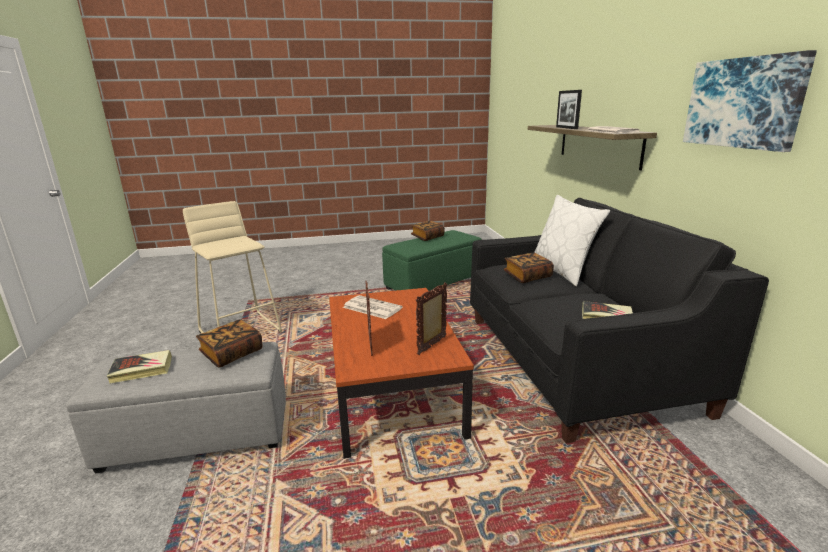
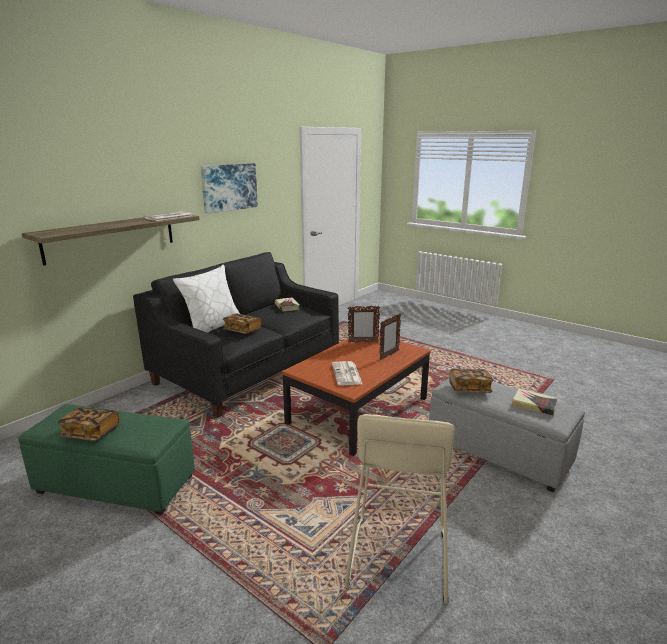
camera: 130 degrees left, 0 degrees up
(566, 128) = (114, 226): picture frame -> none

